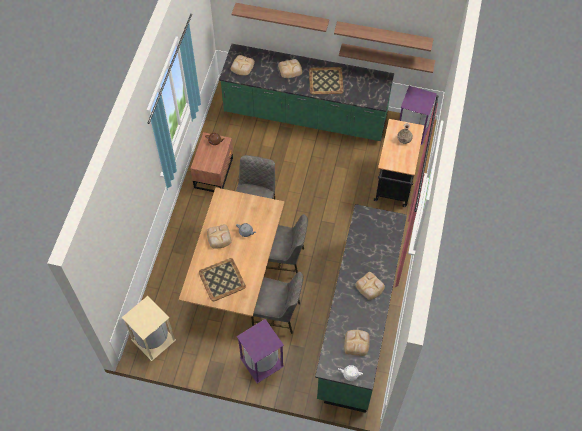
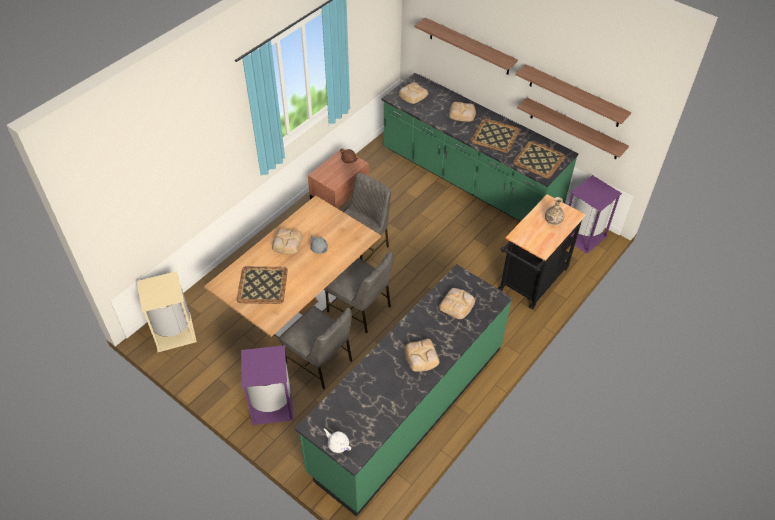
camera: 25 degrees right, 10 degrees down
(357, 343) = (368, 412): bread -> bread (457, 304)
(368, 90) = (539, 159): none -> tray

